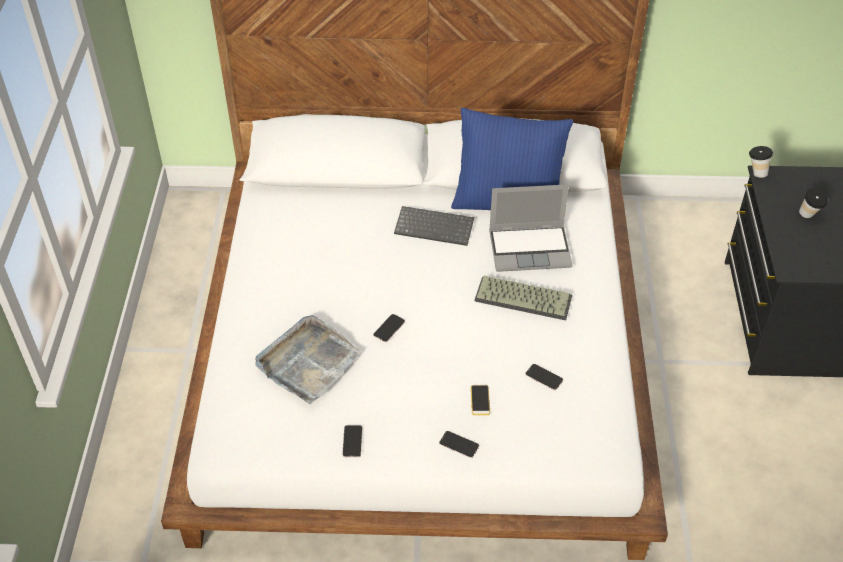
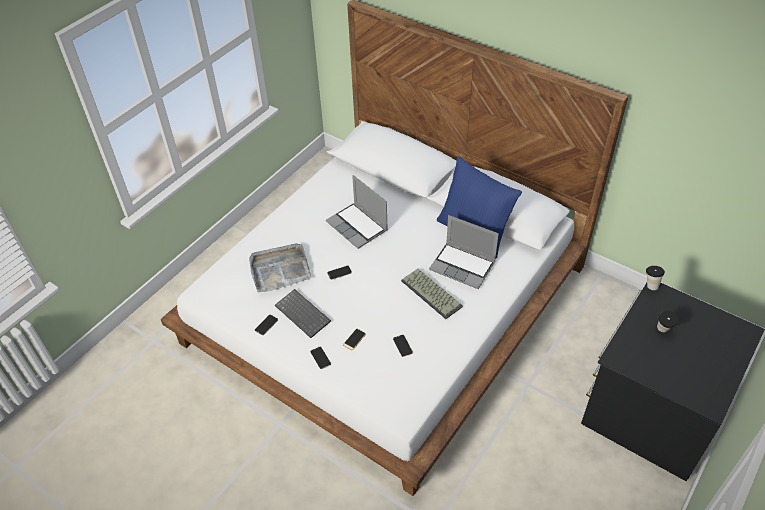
camera: 35 degrees right, 0 degrees up
(360, 259) = (358, 226): none -> laptop
(435, 226) = (418, 227): keyboard -> keyboard (304, 314)

